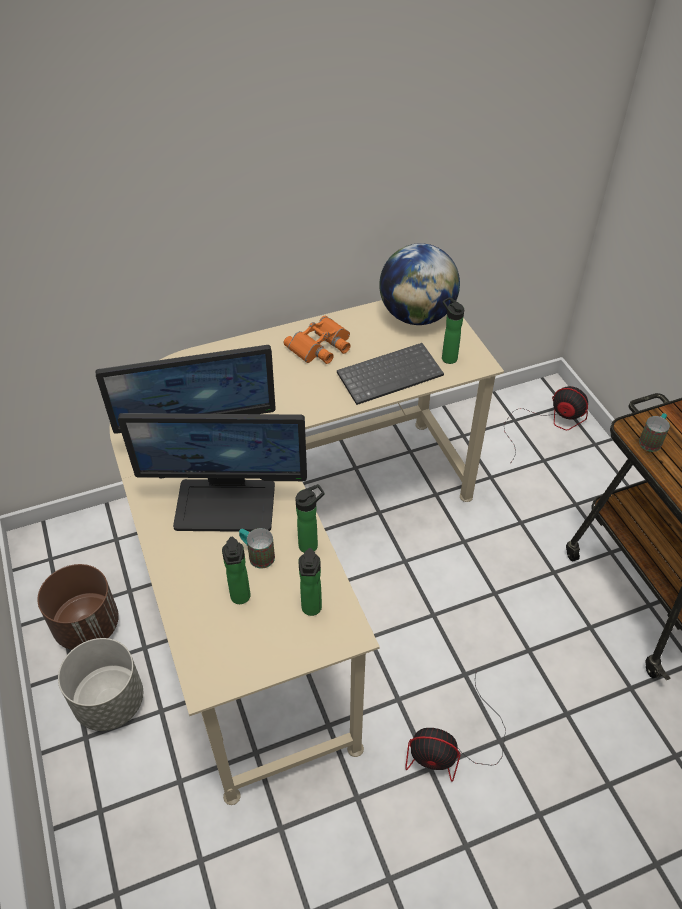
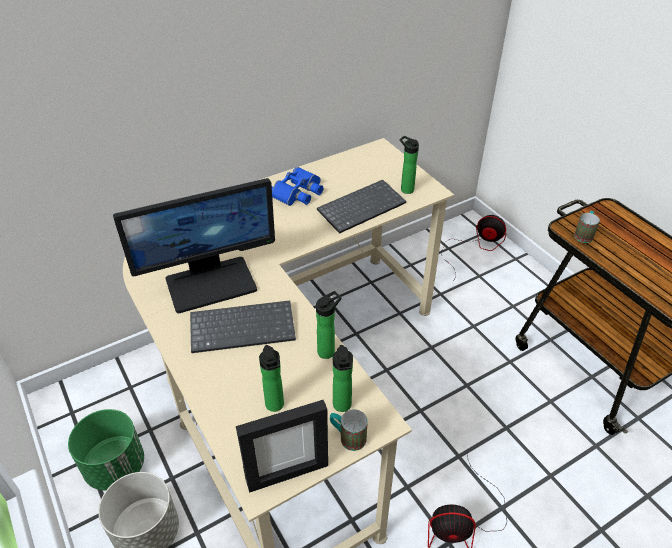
camera: 10 degrees left, 5 degrees down
(87, 625) = (115, 466): brown planter -> green planter
(226, 504) = (244, 327): monitor -> keyboard
(237, 671) = (287, 472): none -> picture frame
(257, 555) = (282, 366): mug -> mug (347, 437)
(321, 346) = (298, 192): orange binoculars -> blue binoculars
(416, 316) = (371, 161): globe -> none

